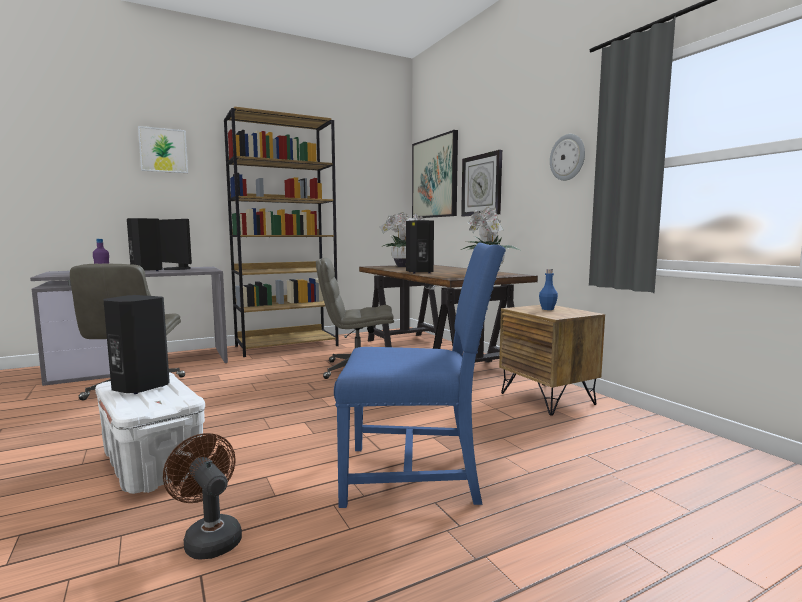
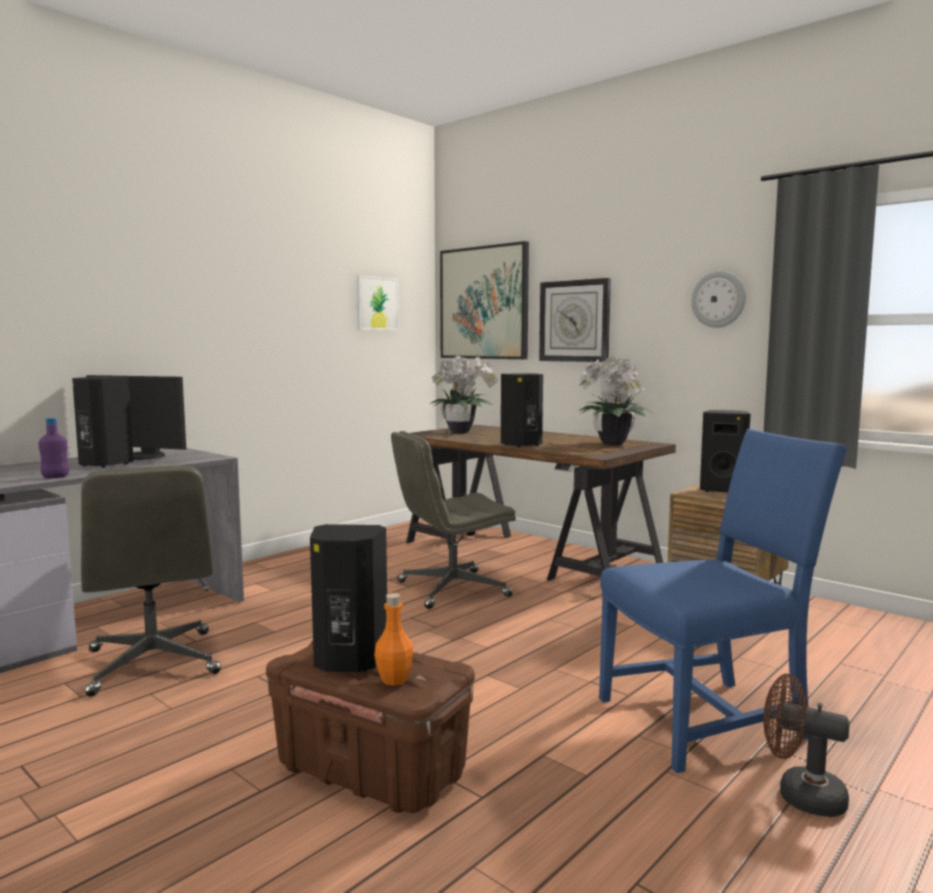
camera: 20 degrees left, 0 degrees up
(140, 400) = (394, 680): none -> orange bottle
(154, 465) = (373, 771): white storage box -> brown storage box
(163, 150) = (100, 258): picture -> picture (377, 303)
(209, 537) = (584, 841): brown fan -> brown fan (800, 795)
(287, 346) = (297, 563): brown bookcase -> none
(547, 309) = (723, 490): blue bottle -> black speaker

